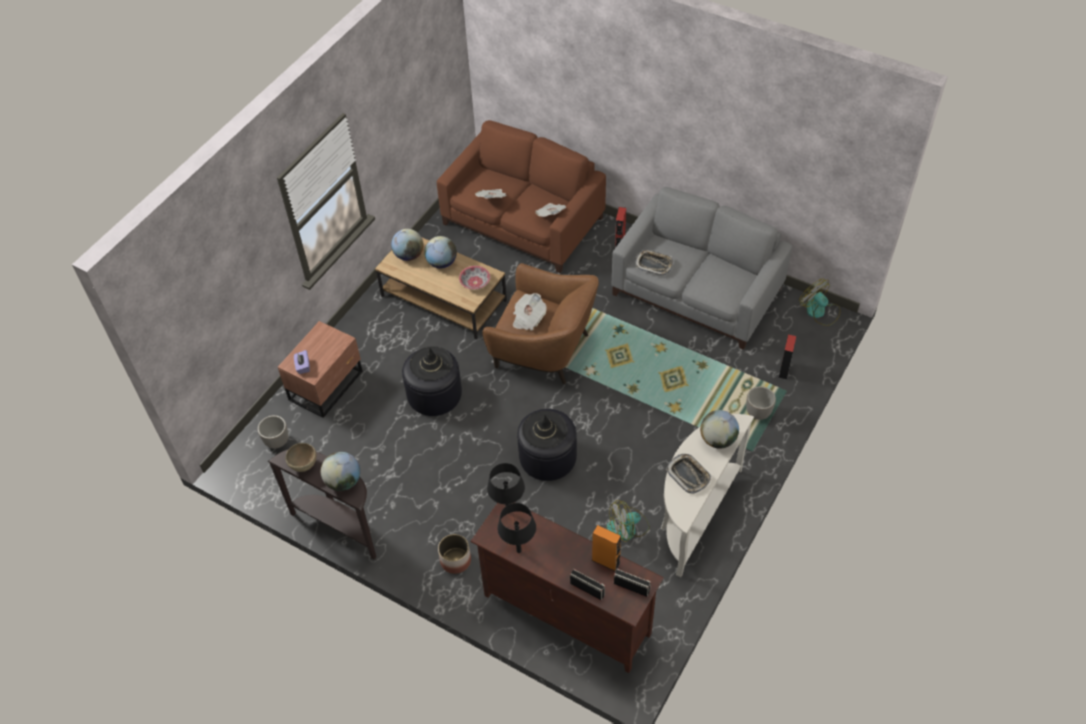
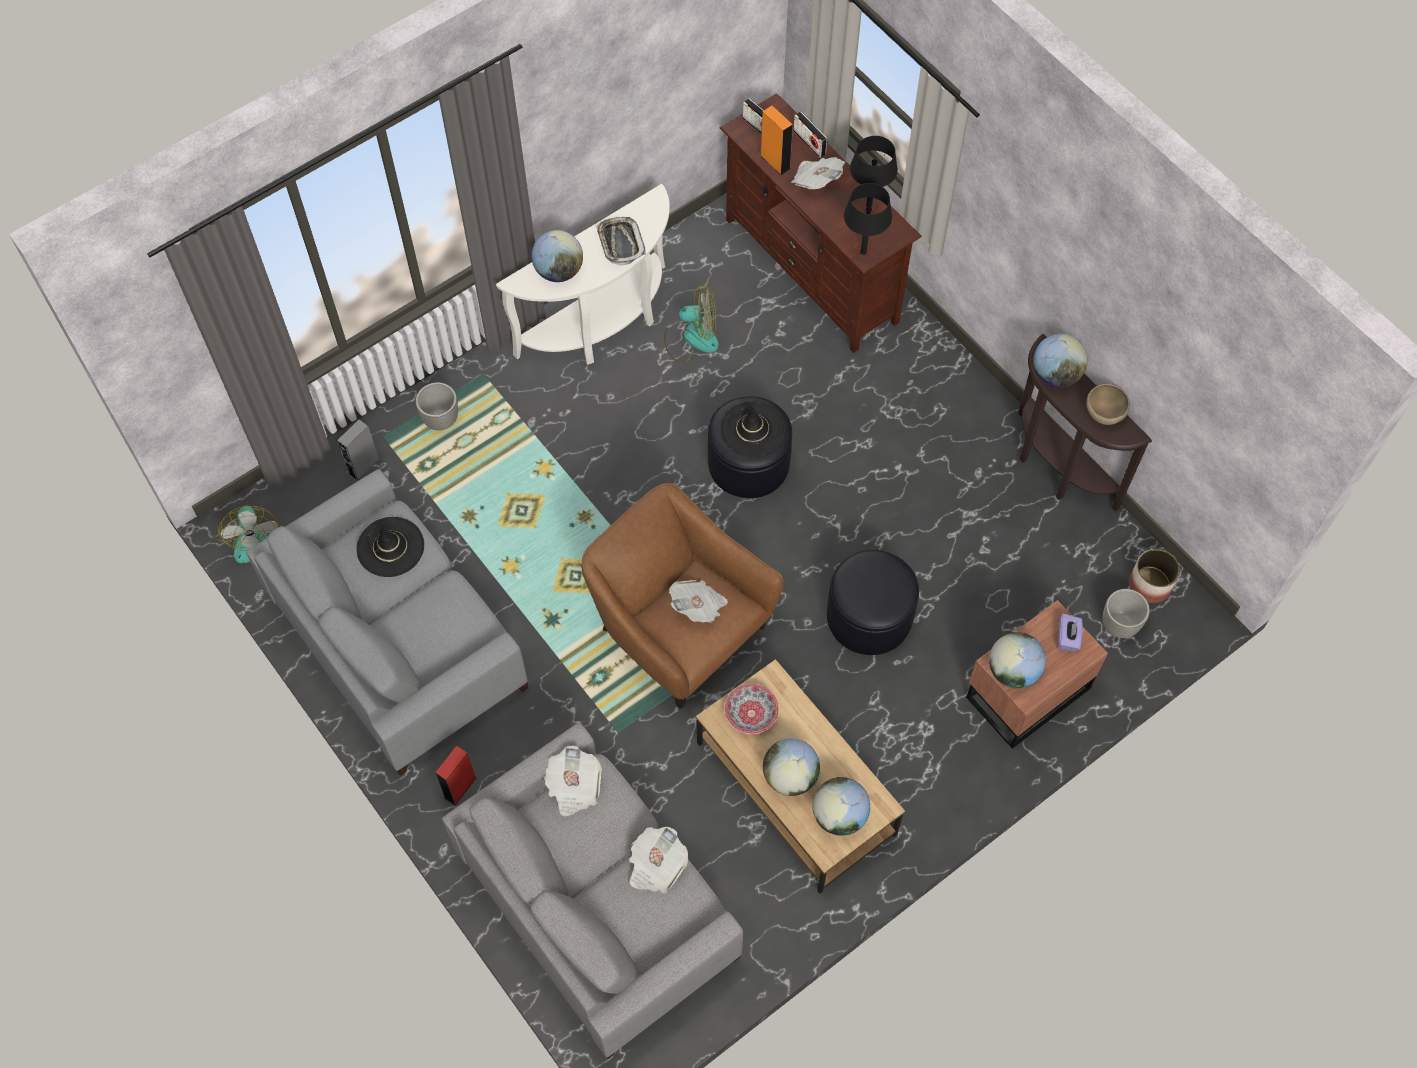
camera: 160 degrees left, 10 degrees up
(331, 339) = (1013, 671): none -> globe
(431, 364) = (871, 589): black hat -> black hat (390, 547)
(456, 560) = (919, 374): planter -> planter (1149, 584)
(522, 221) = (598, 904): brown sofa -> grey sofa
(567, 557) = (816, 181): none -> newspaper
(654, 264) = (463, 620): tray -> none
(784, 370) = (364, 466): red speaker -> grey speaker

